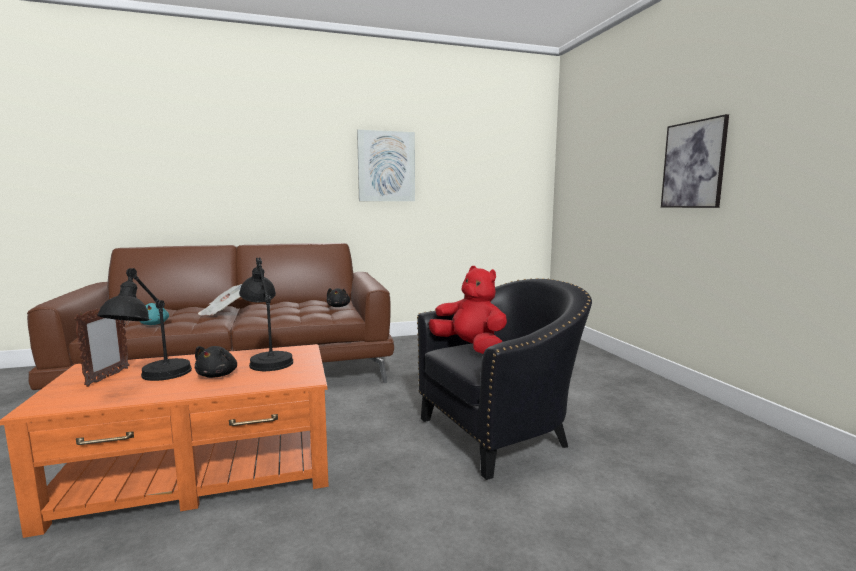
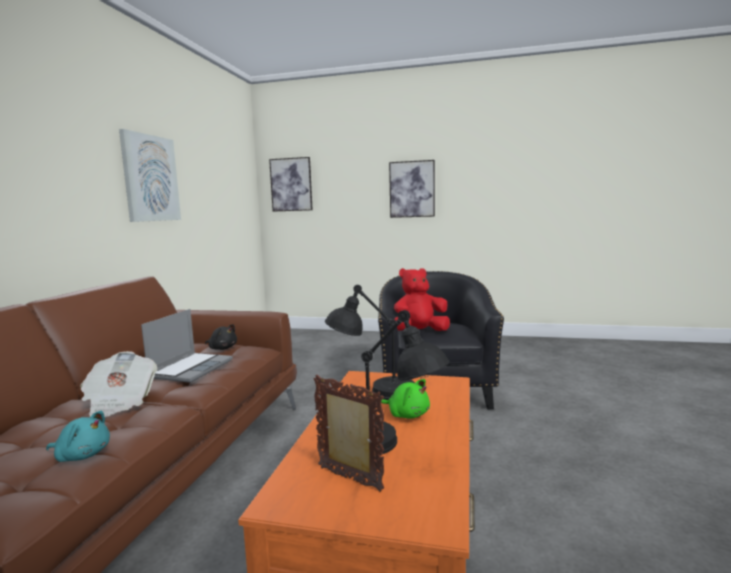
camera: 60 degrees left, 0 degrees up
(218, 375) = (407, 414): black plush toy -> green plush toy
(288, 310) = (191, 368): none -> laptop
(577, 165) = (291, 184): none -> picture

